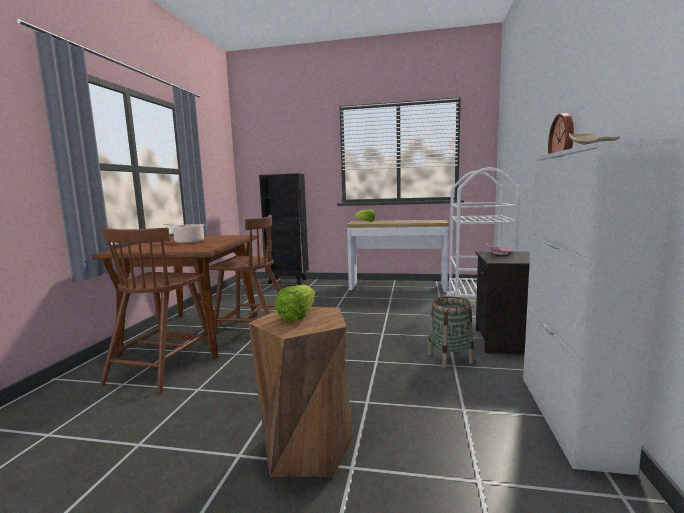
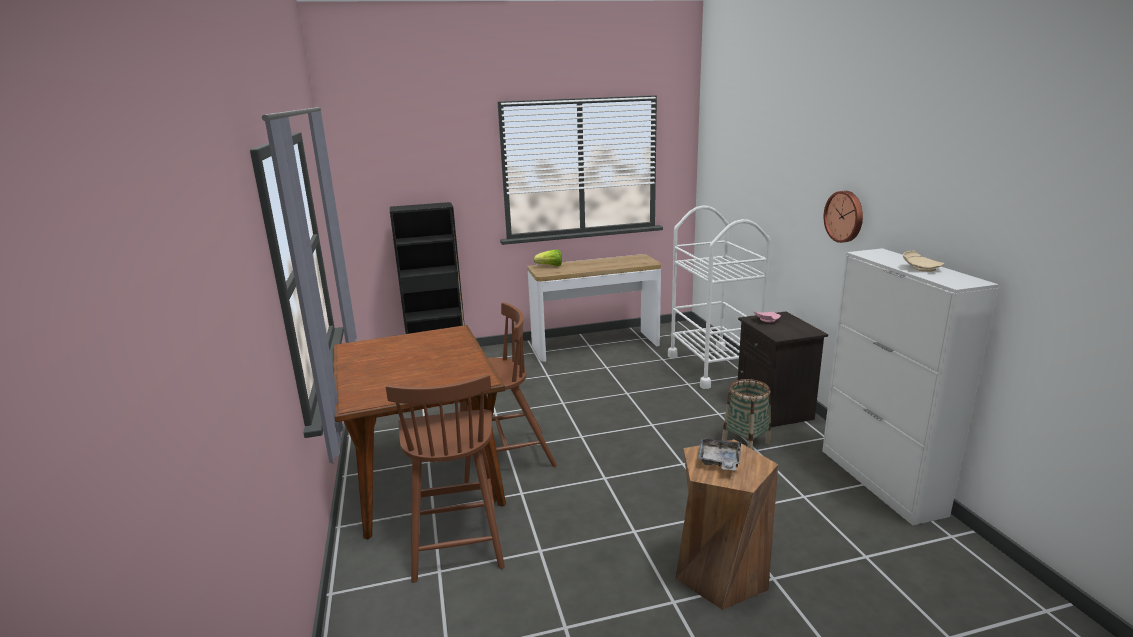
camera: 25 degrees left, 10 degrees up
(188, 242) = (410, 360): cooking pot -> none
(297, 316) = (719, 461): lettuce -> grey tray

